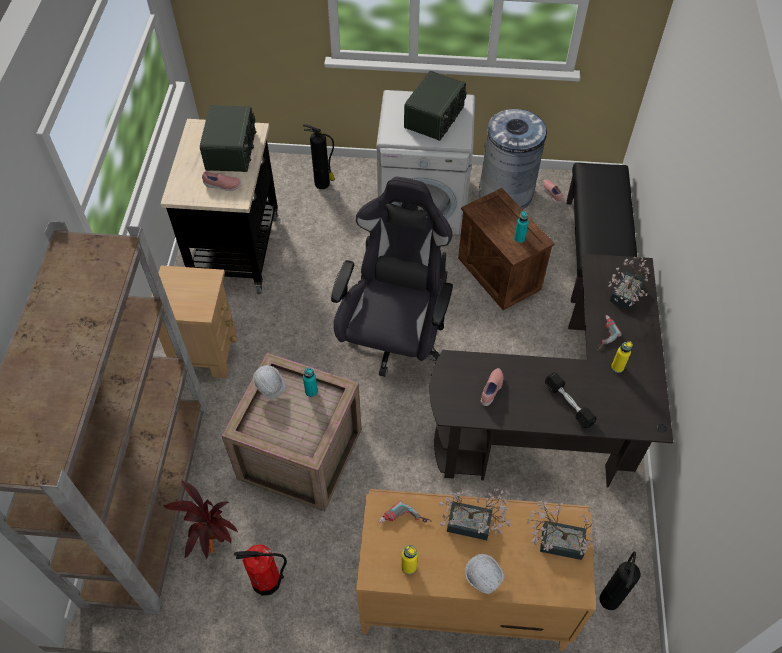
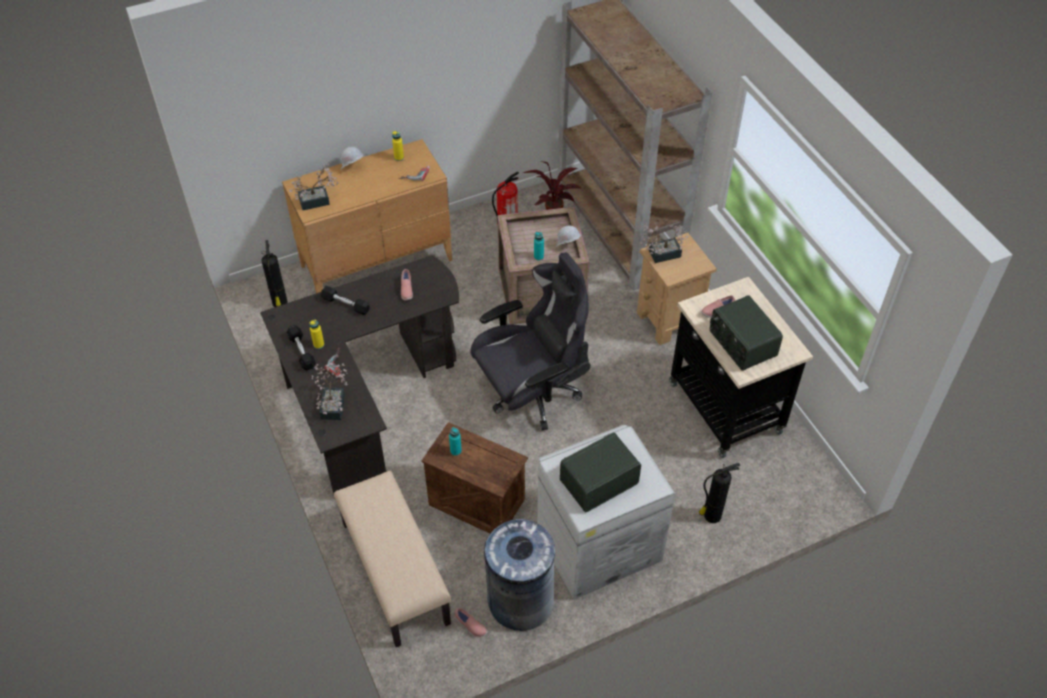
camera: 150 degrees right, 5 degrees down
(394, 342) = (530, 396): black office chair -> black office chair turned 105 degrees counterclockwise
(435, 118) = (598, 481): radio -> radio turned 60 degrees clockwise
(474, 525) = (371, 189): potted plant -> potted plant (660, 254)
(594, 252) = (394, 573): black bench -> beige bench
(638, 367) = (301, 351): none -> black dumbbell

